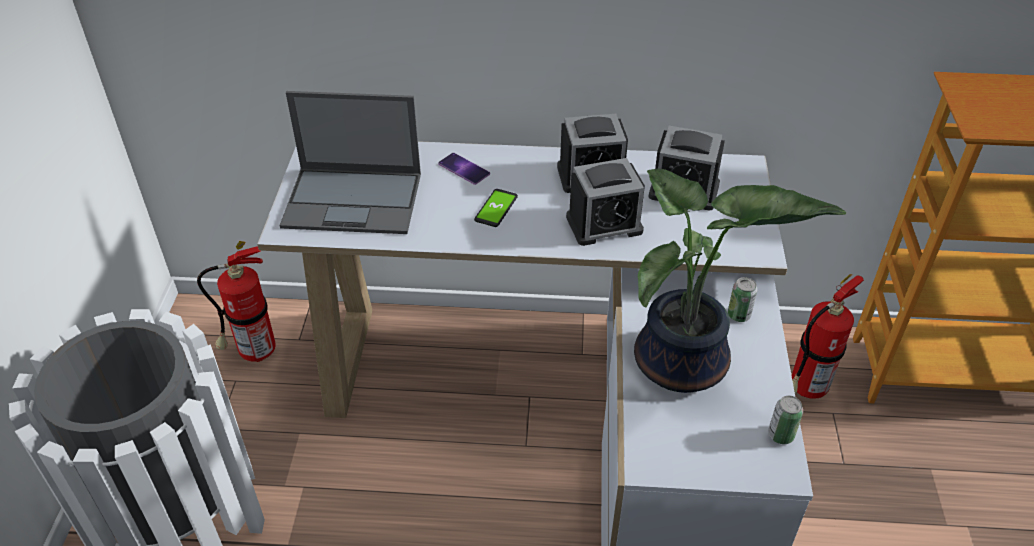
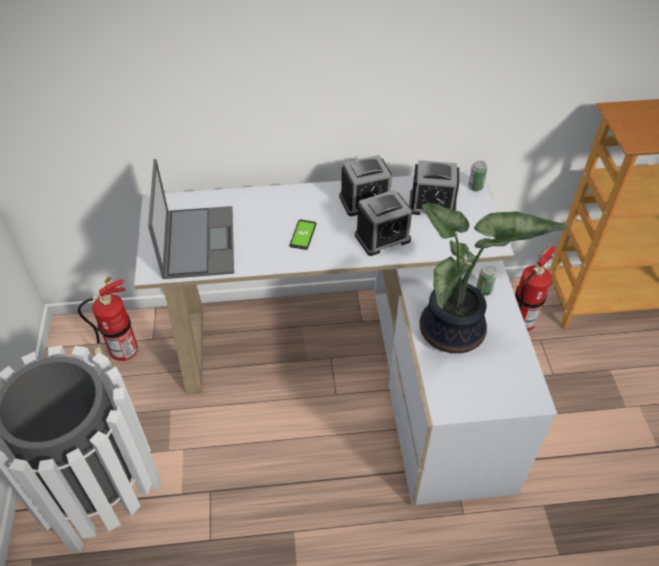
camera: 10 degrees left, 5 degrees up
(355, 200) = (198, 241): laptop -> laptop turned 90 degrees counterclockwise
(464, 169) = (272, 206): phone -> none
(780, 435) = (528, 374): can -> can (475, 187)

